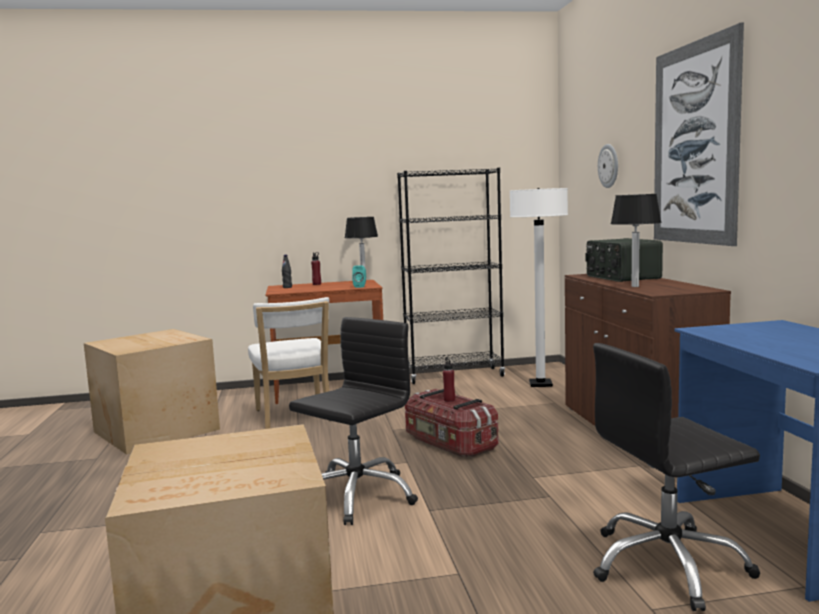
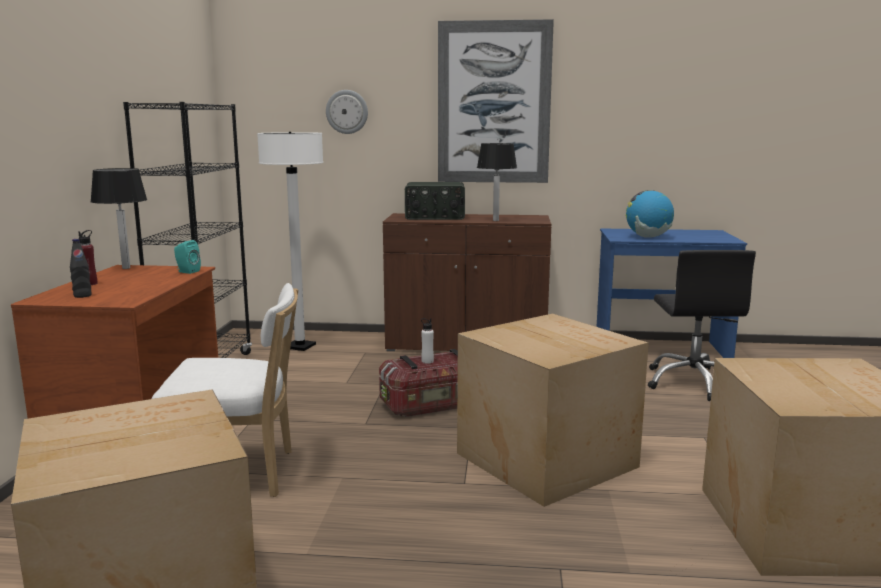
camera: 75 degrees left, 5 degrees up
(356, 496) = (546, 458): black office chair -> cardboard box
(449, 400) = (427, 361): red bottle -> white bottle
(743, 336) = (648, 237): none -> globe

